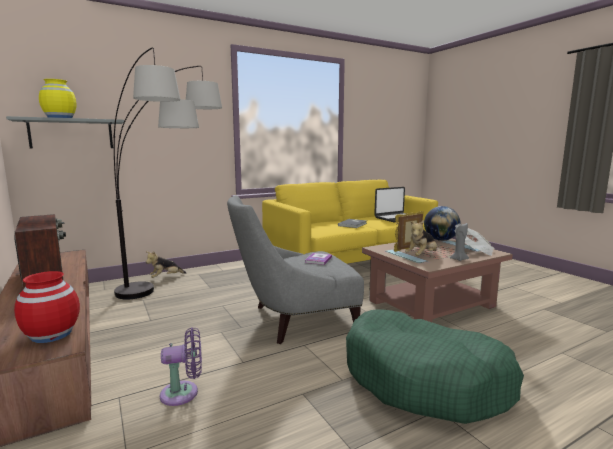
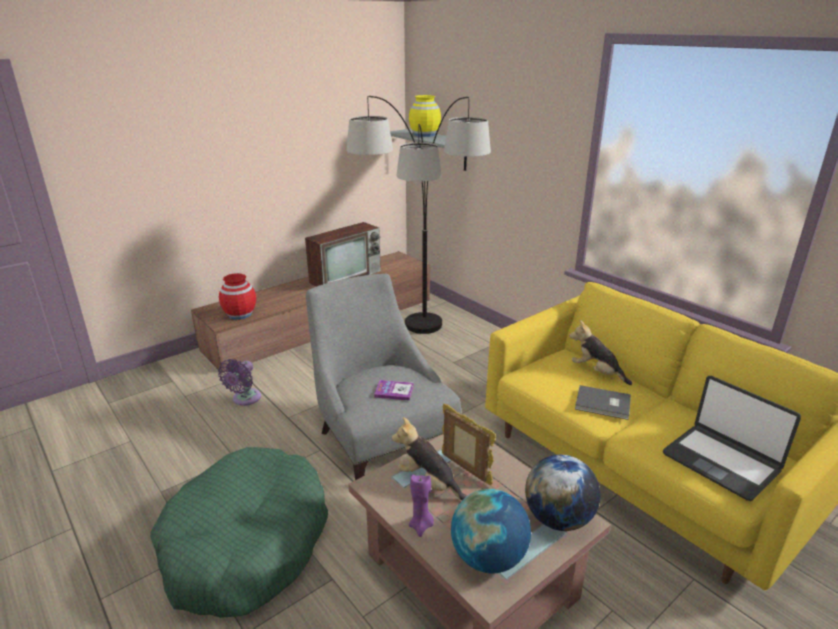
camera: 80 degrees right, 15 degrees up
(165, 277) = (471, 328): plush toy -> plush toy (597, 372)
(183, 393) = (245, 399): purple fan -> purple fan turned 45 degrees clockwise
(458, 259) = (421, 526): grey candle -> purple candle
(474, 250) = (488, 558): newspaper -> globe

